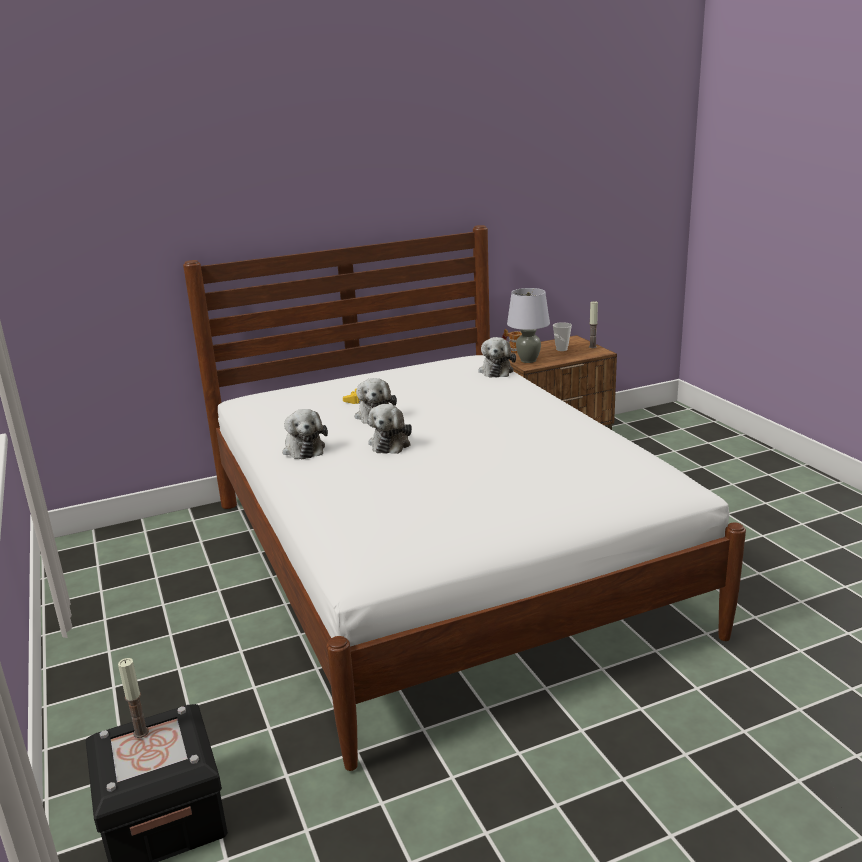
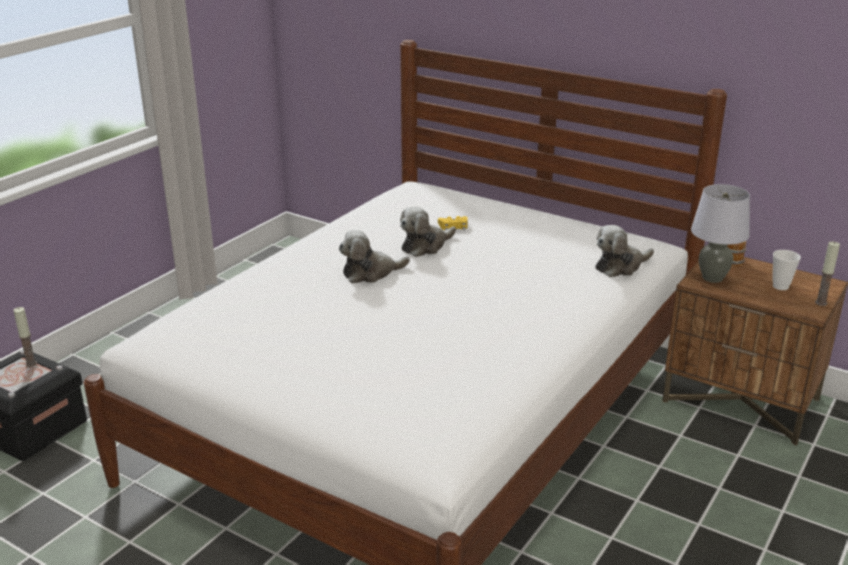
camera: 55 degrees right, 5 degrees up
(303, 448) = (327, 242): plush toy -> none

